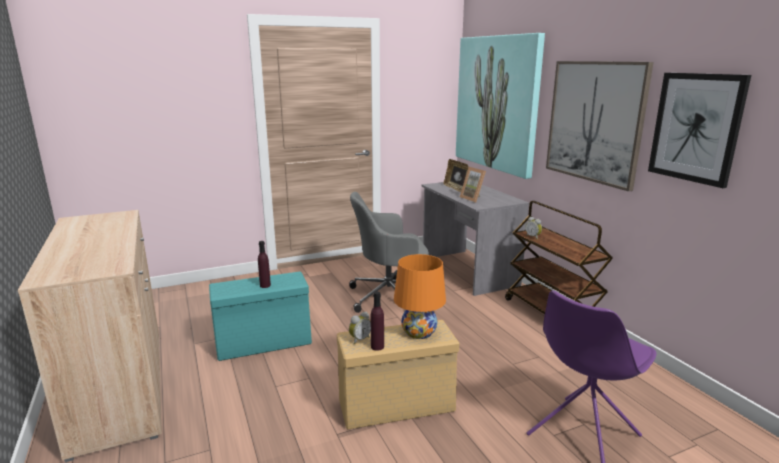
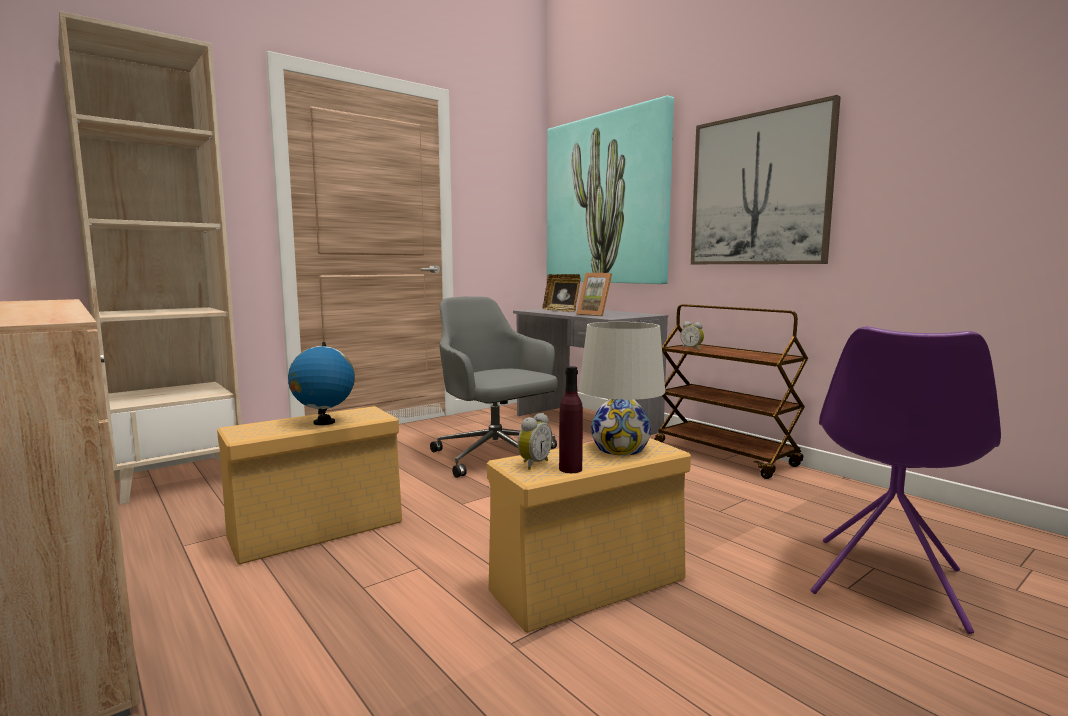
camera: 15 degrees left, 10 degrees down
(199, 292) = (178, 478): none -> beige bookcase
(265, 285) = (324, 422): purple bottle -> globe
(265, 342) = (319, 529): turquoise storage box -> beige storage box
(389, 296) = (495, 456): grey office chair -> grey office chair turned 75 degrees clockwise
(418, 332) = (620, 448): orange table lamp -> white table lamp
(696, 127) = (915, 162): picture -> none

